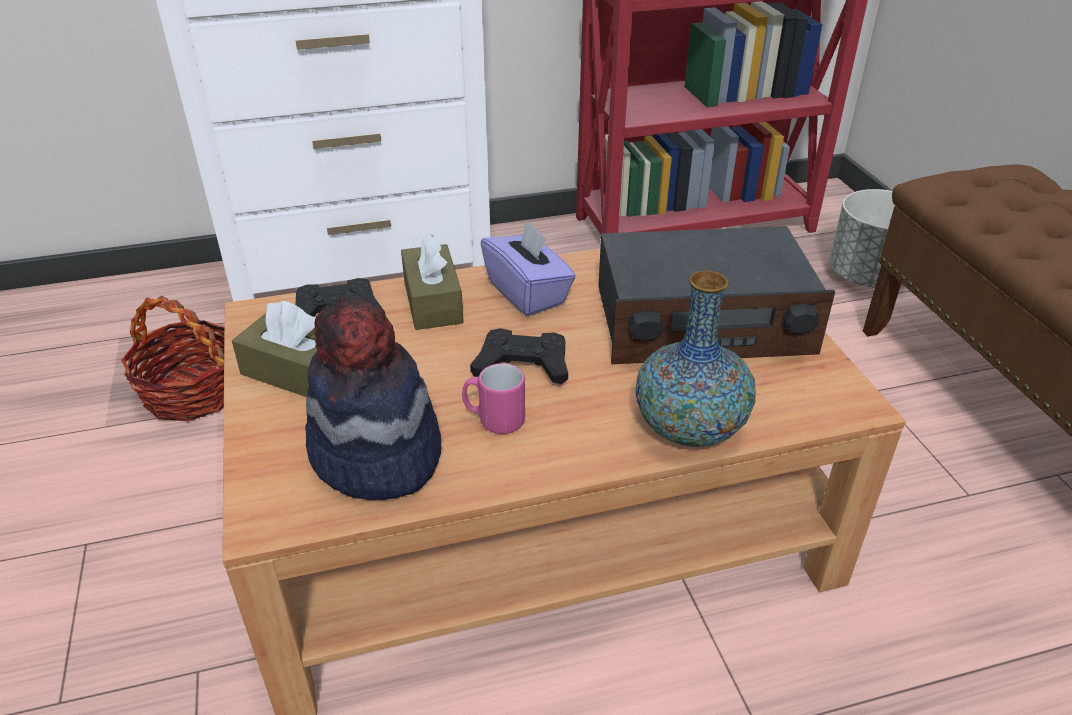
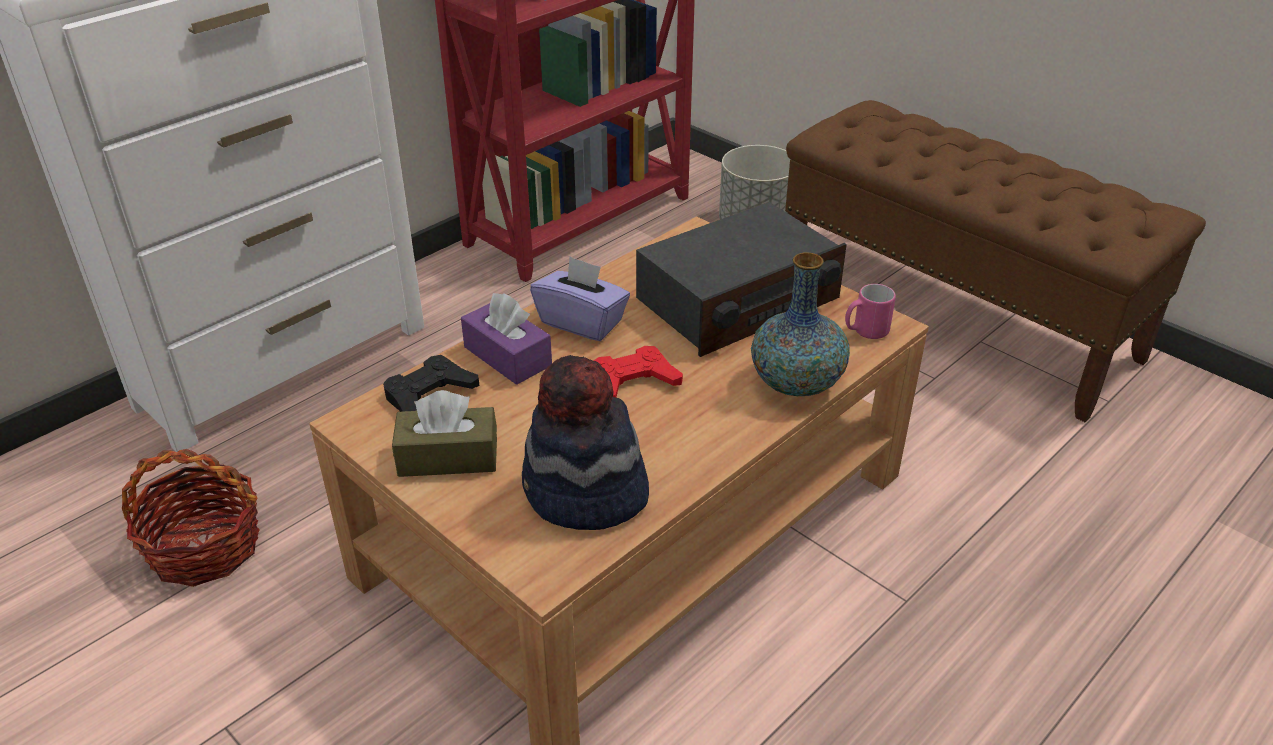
camera: 30 degrees left, 0 degrees up
(433, 302) = (507, 356): brown tissue box -> purple tissue box
(494, 420) = (651, 432): pink mug -> pink mug (865, 332)
(522, 365) = (633, 381): black game controller -> red game controller

